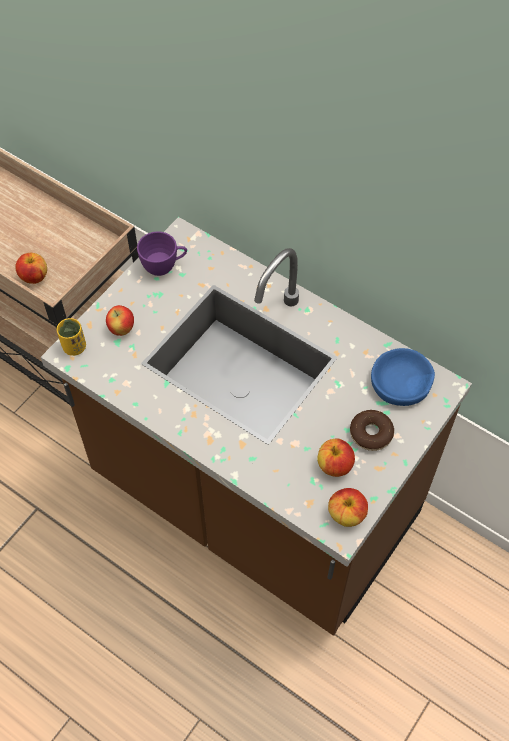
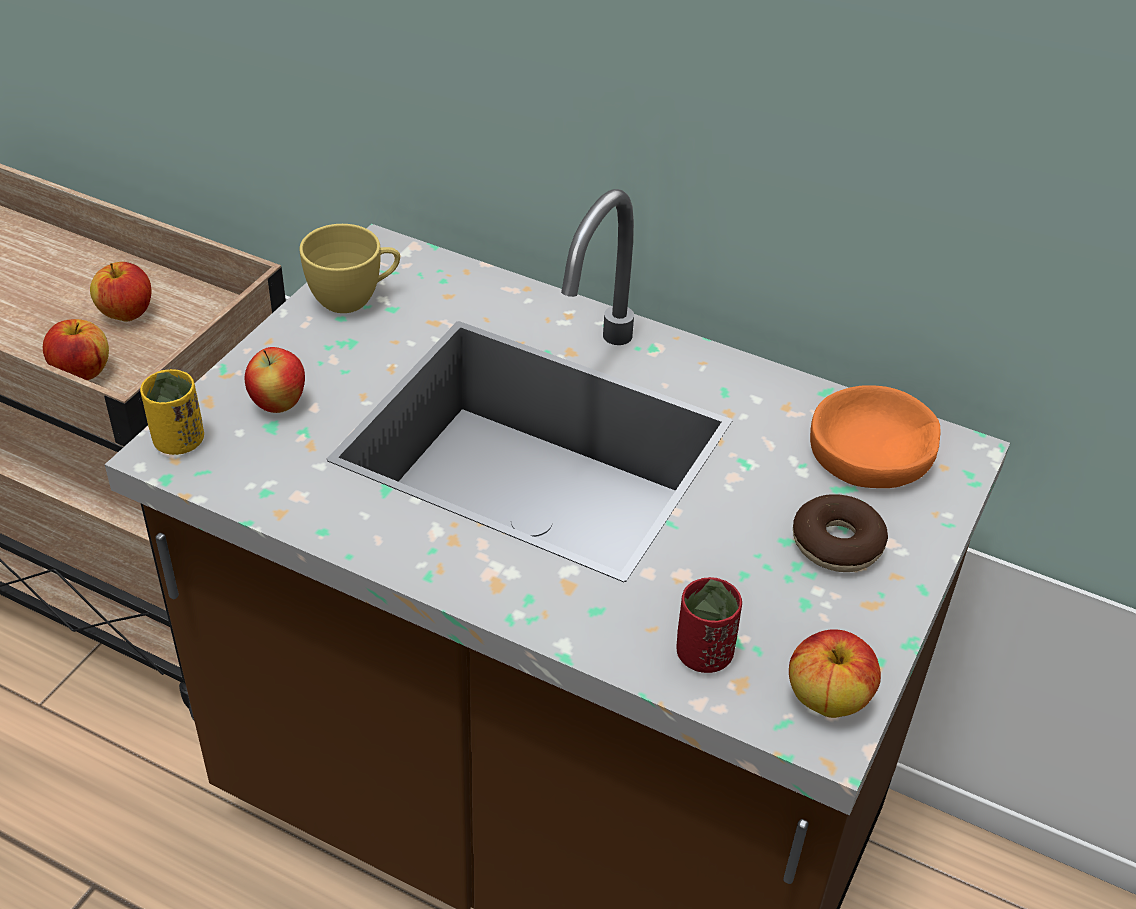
camera: 10 degrees left, 15 degrees down
(164, 266) = (354, 298): purple cup -> yellow cup
(296, 486) = (703, 654): none -> red cup
(334, 466) = (777, 609): apple -> apple (126, 313)
(401, 382) = (871, 451): blue bowl -> orange bowl

